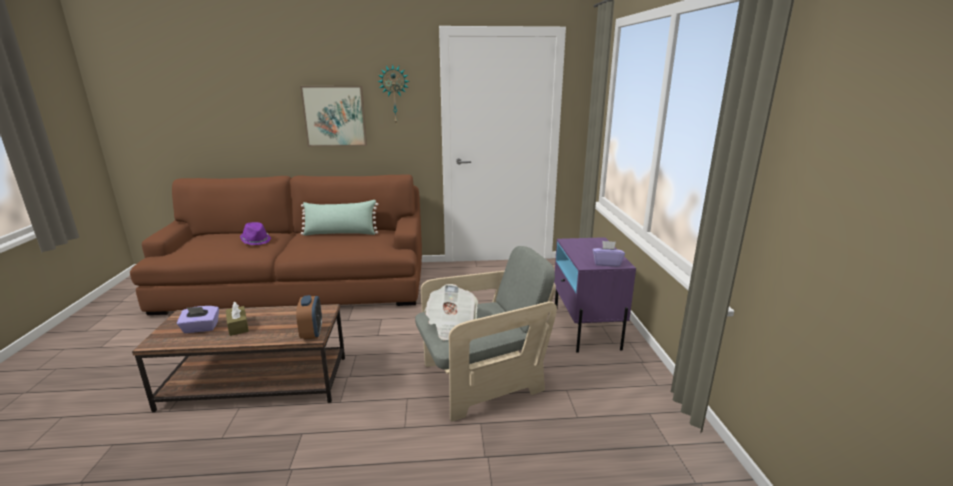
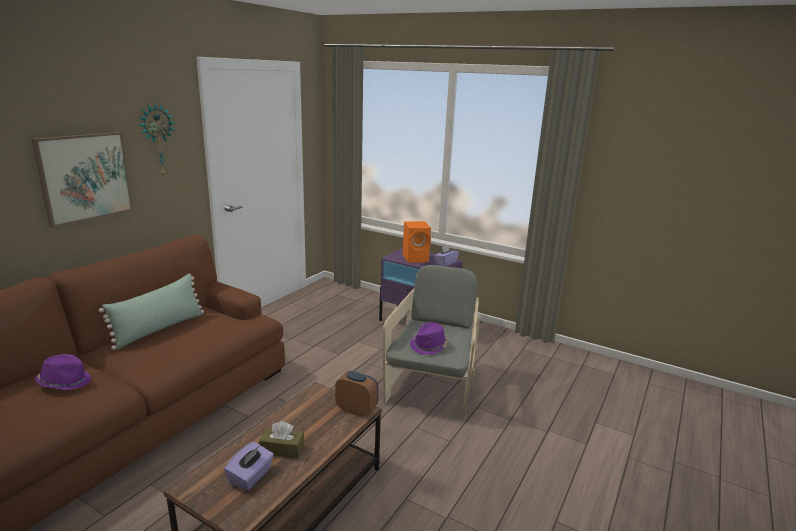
camera: 55 degrees left, 0 degrees up
(451, 325) = (429, 346): newspaper -> purple hat
(588, 249) = (416, 258): none -> orange speaker

